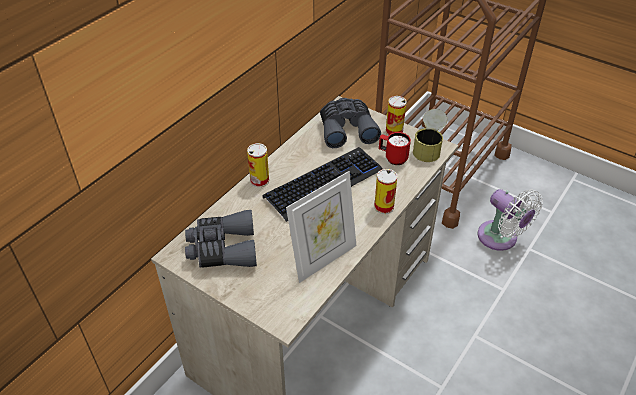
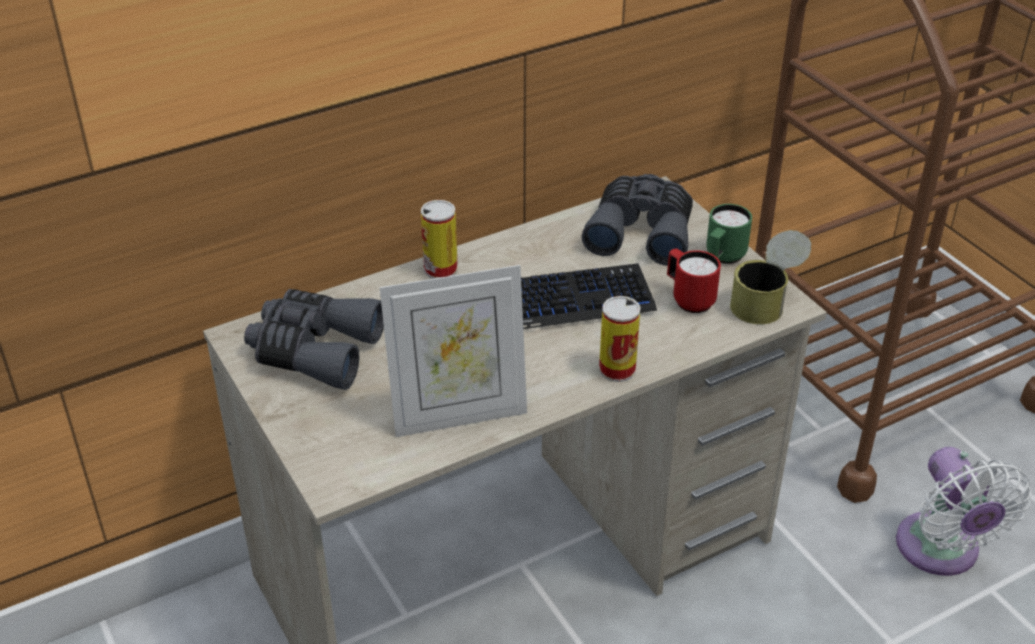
camera: 25 degrees right, 5 degrees down
(394, 131) = (722, 258): can -> green mug

